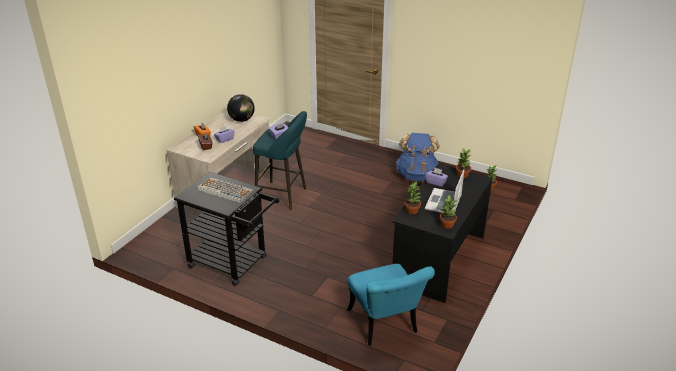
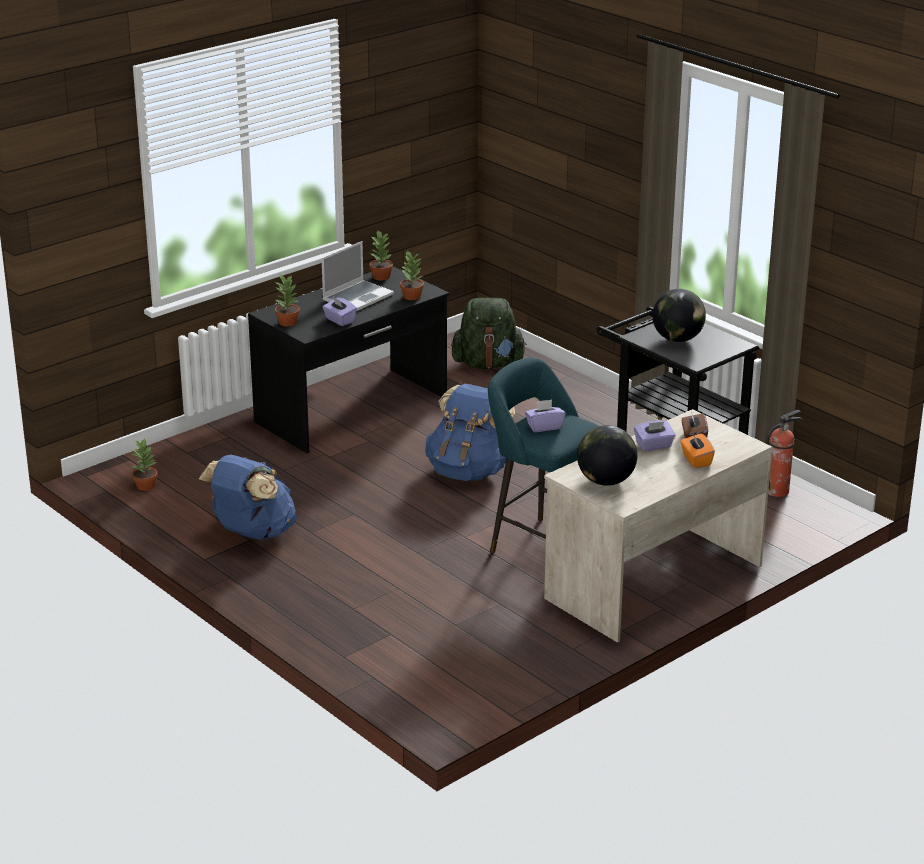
camera: 160 degrees left, 5 degrees down
(167, 255) = (778, 490): none -> fire extinguisher
(224, 191) = (677, 339): keyboard -> globe
(343, 230) = (468, 471): none -> blue backpack
(385, 326) = (488, 364): turquoise chair -> green backpack

